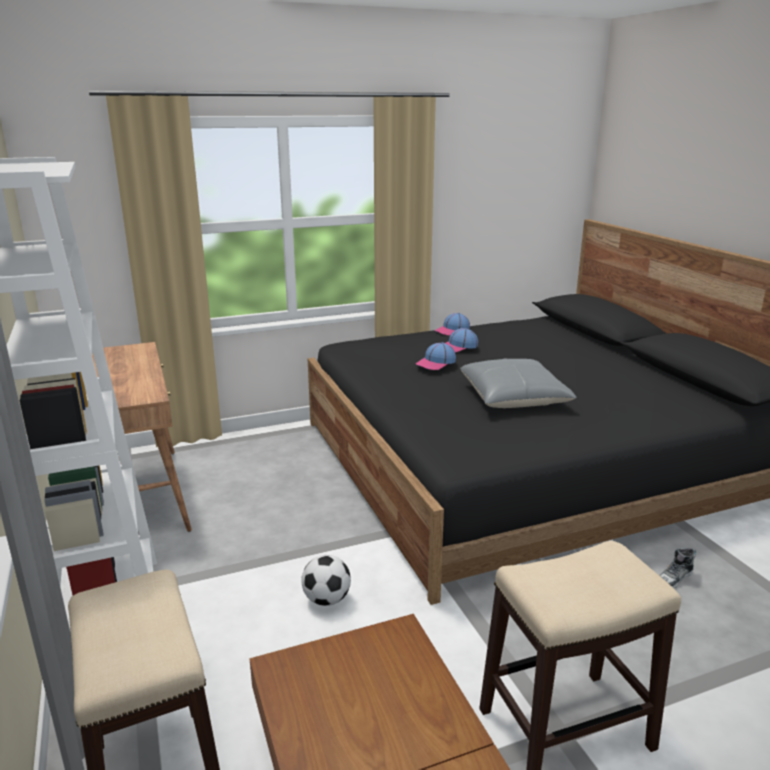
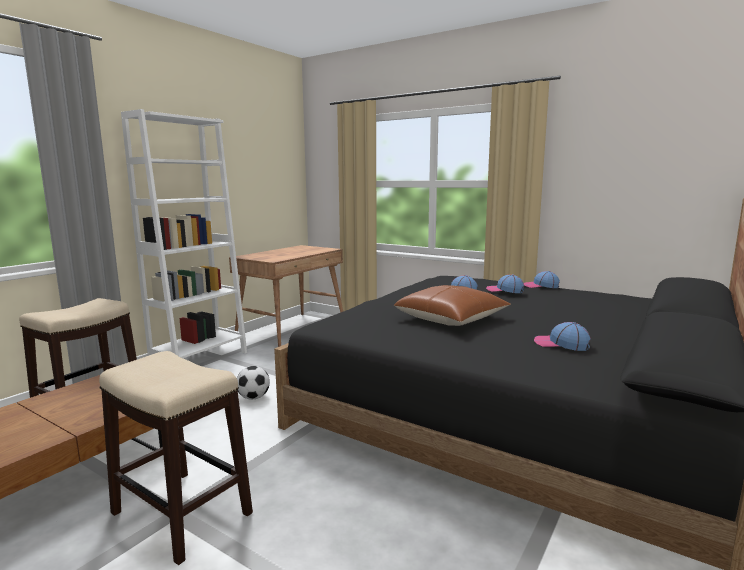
camera: 55 degrees right, 10 degrees down
(513, 397) = (451, 319): grey pillow -> brown pillow
(624, 388) = (561, 344): none -> cap
(674, 579) = (435, 529): shoe -> none

